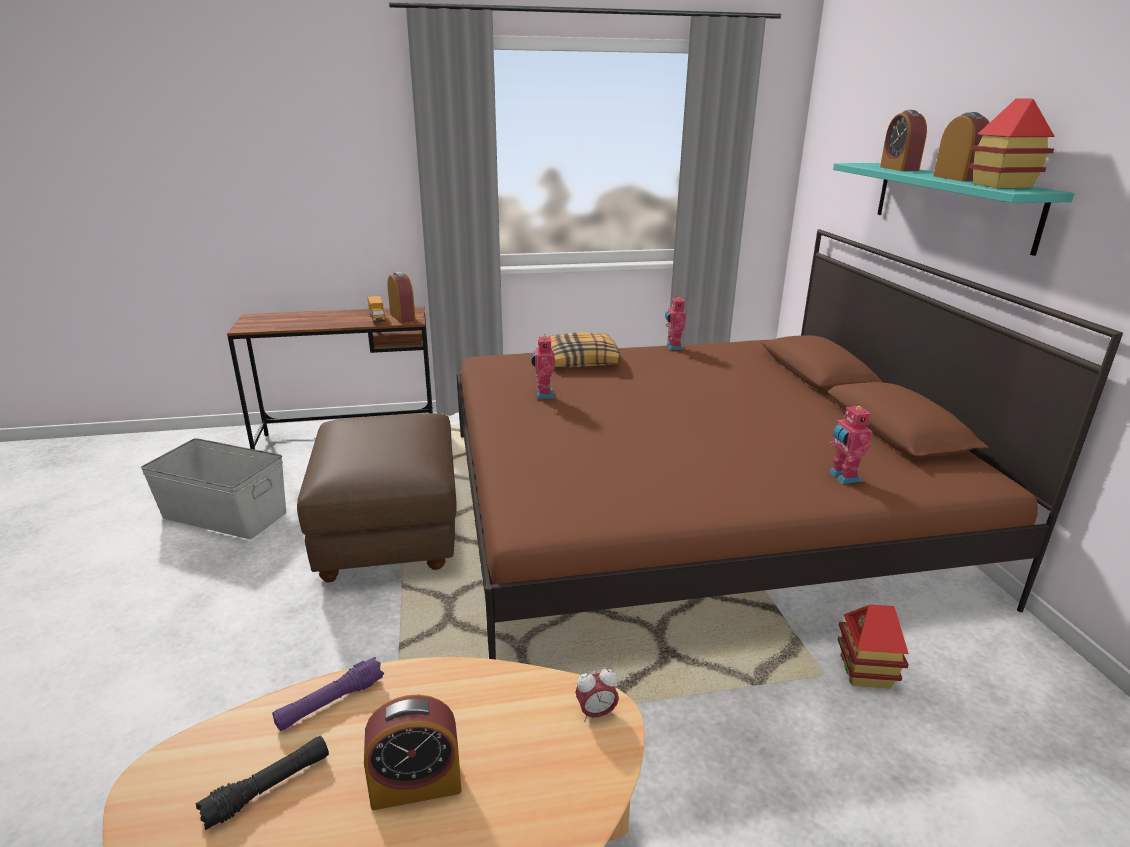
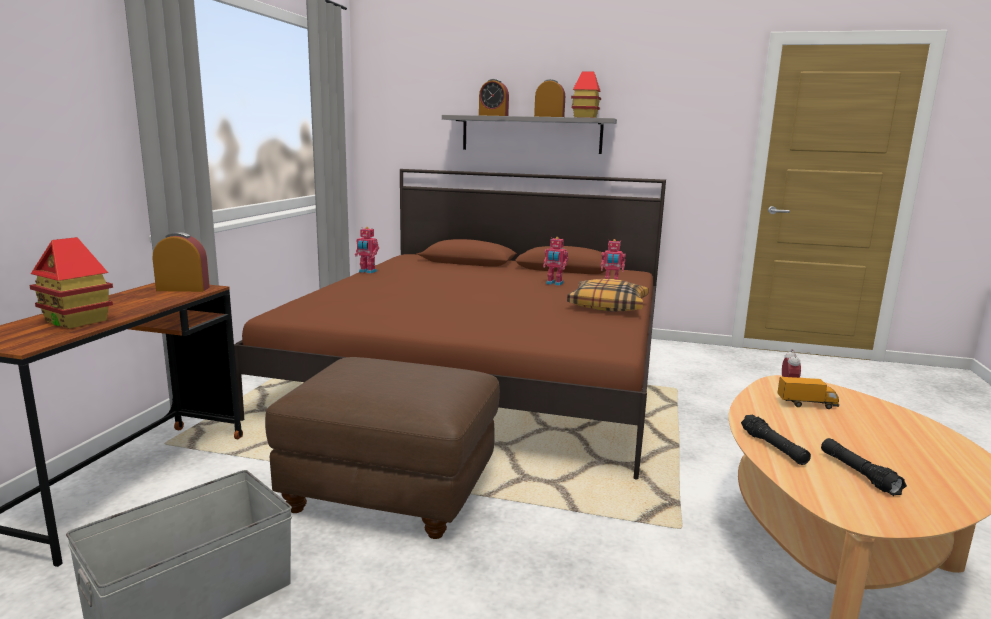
camera: 65 degrees left, 10 degrees down
(330, 702) = (773, 447): purple flashlight -> black flashlight
(377, 318) = (162, 296): toy truck -> toy truck (806, 404)
(416, 785) = (848, 431): alarm clock -> none
(543, 394) = (402, 311): toy robot -> toy robot (554, 283)
(582, 360) = (347, 292): pillow -> pillow (608, 305)
(865, 672) = (677, 380): toy house -> toy house (77, 321)
(952, 204) = (531, 134): turquoise shelf -> grey shelf

